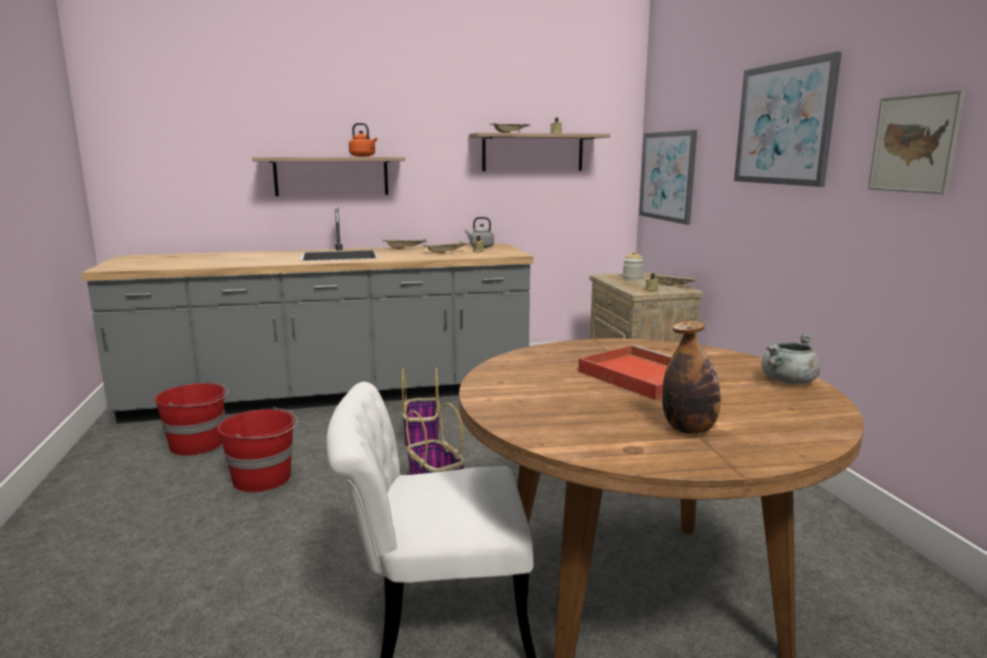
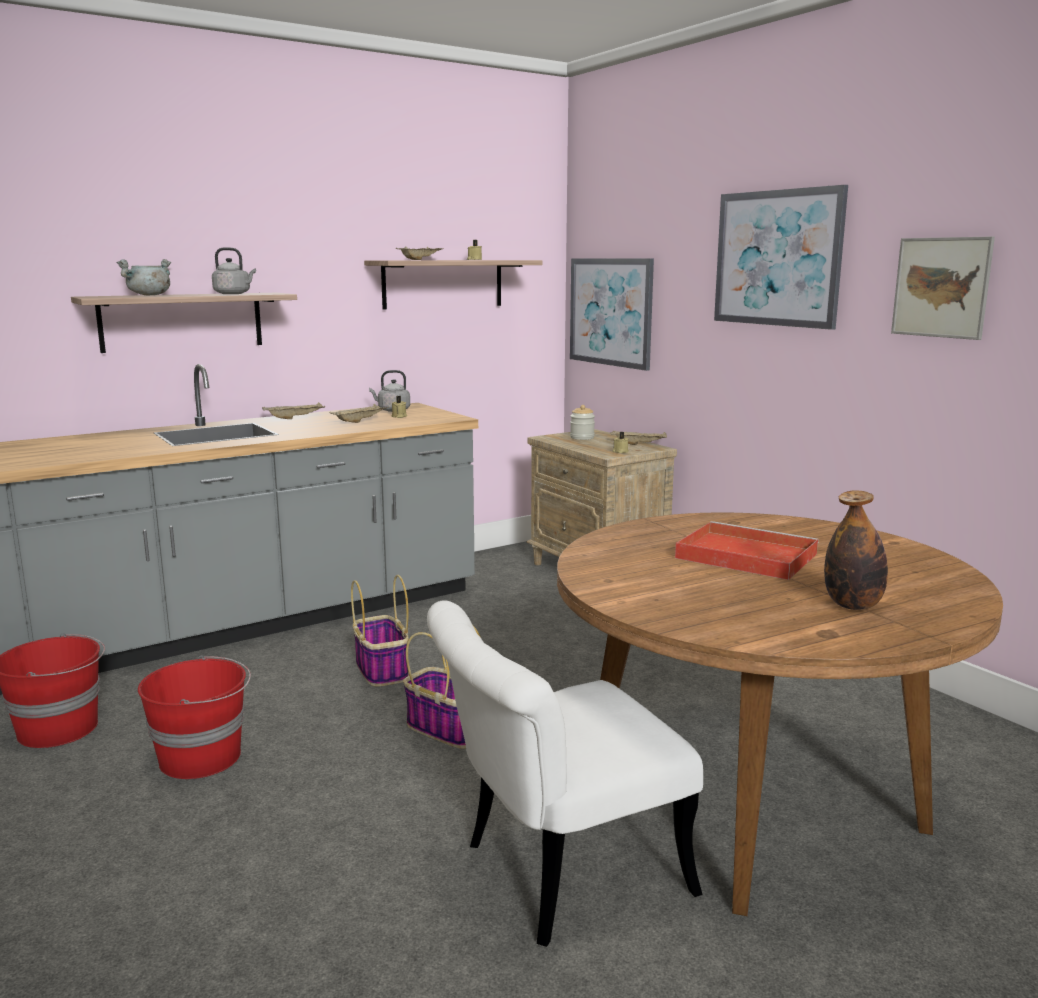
camera: 20 degrees left, 0 degrees up
(363, 156) = (234, 294): orange kettle -> grey kettle
(788, 382) = (883, 544): grey cooking pot -> grey cooking pot (149, 295)

